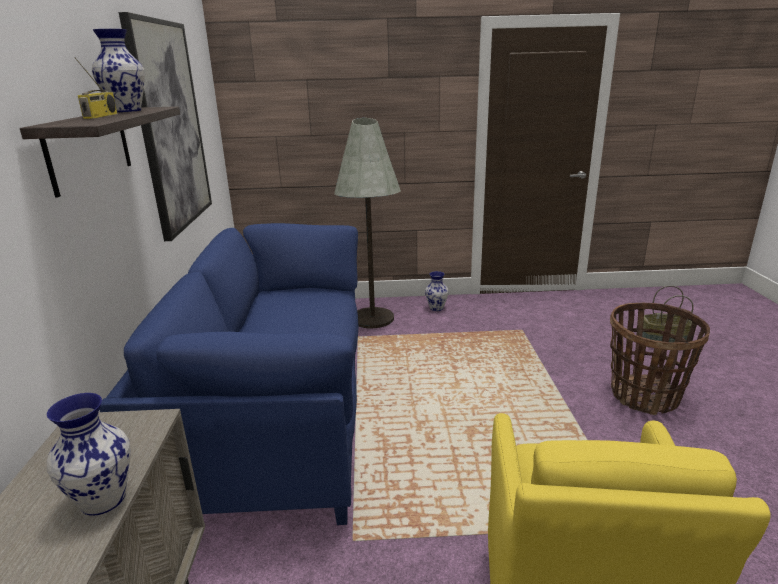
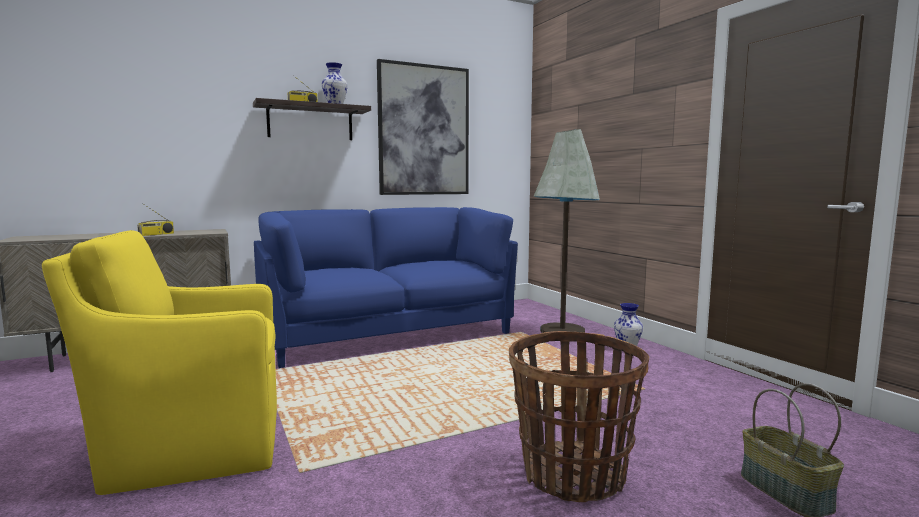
camera: 65 degrees right, 15 degrees down
(102, 499) = (156, 234): vase -> radio

